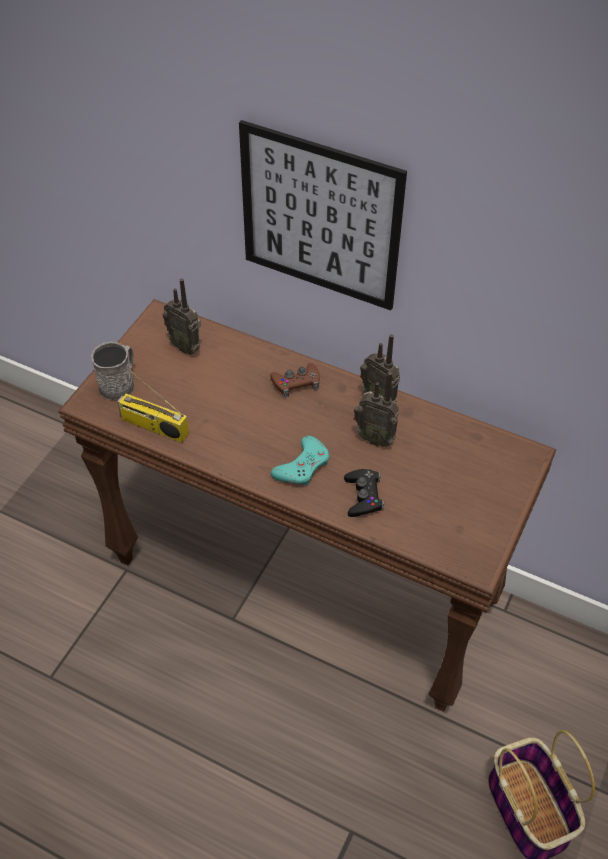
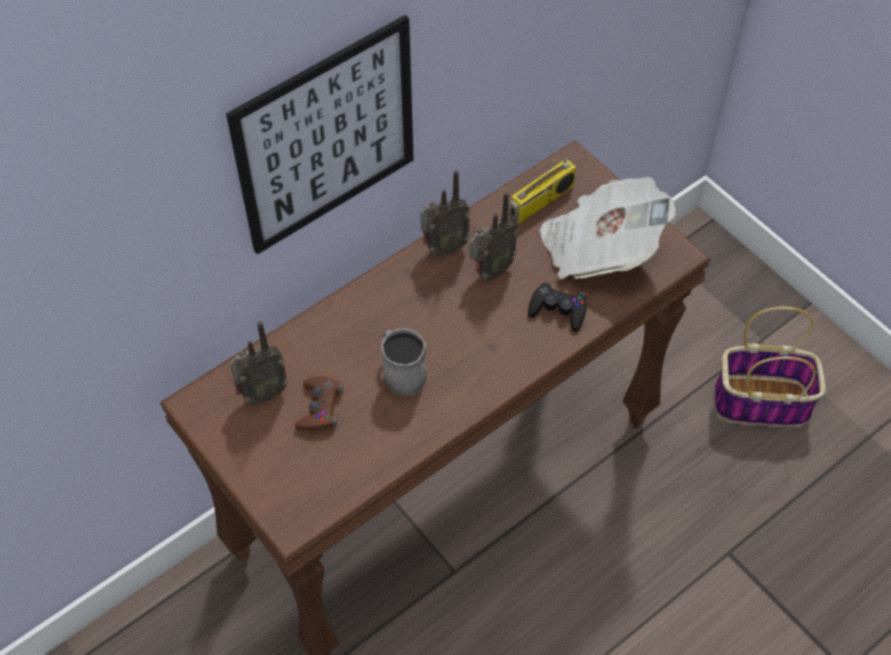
camera: 65 degrees left, 5 degrees up
(120, 383) = (280, 480): grey mug -> grey mug (401, 373)
(153, 427) = (366, 466): radio -> radio (541, 202)
(296, 383) = (379, 309): brown game controller -> brown game controller (320, 408)
(302, 466) = (494, 346): turquoise game controller -> none
(447, 505) = (600, 248): none -> newspaper

